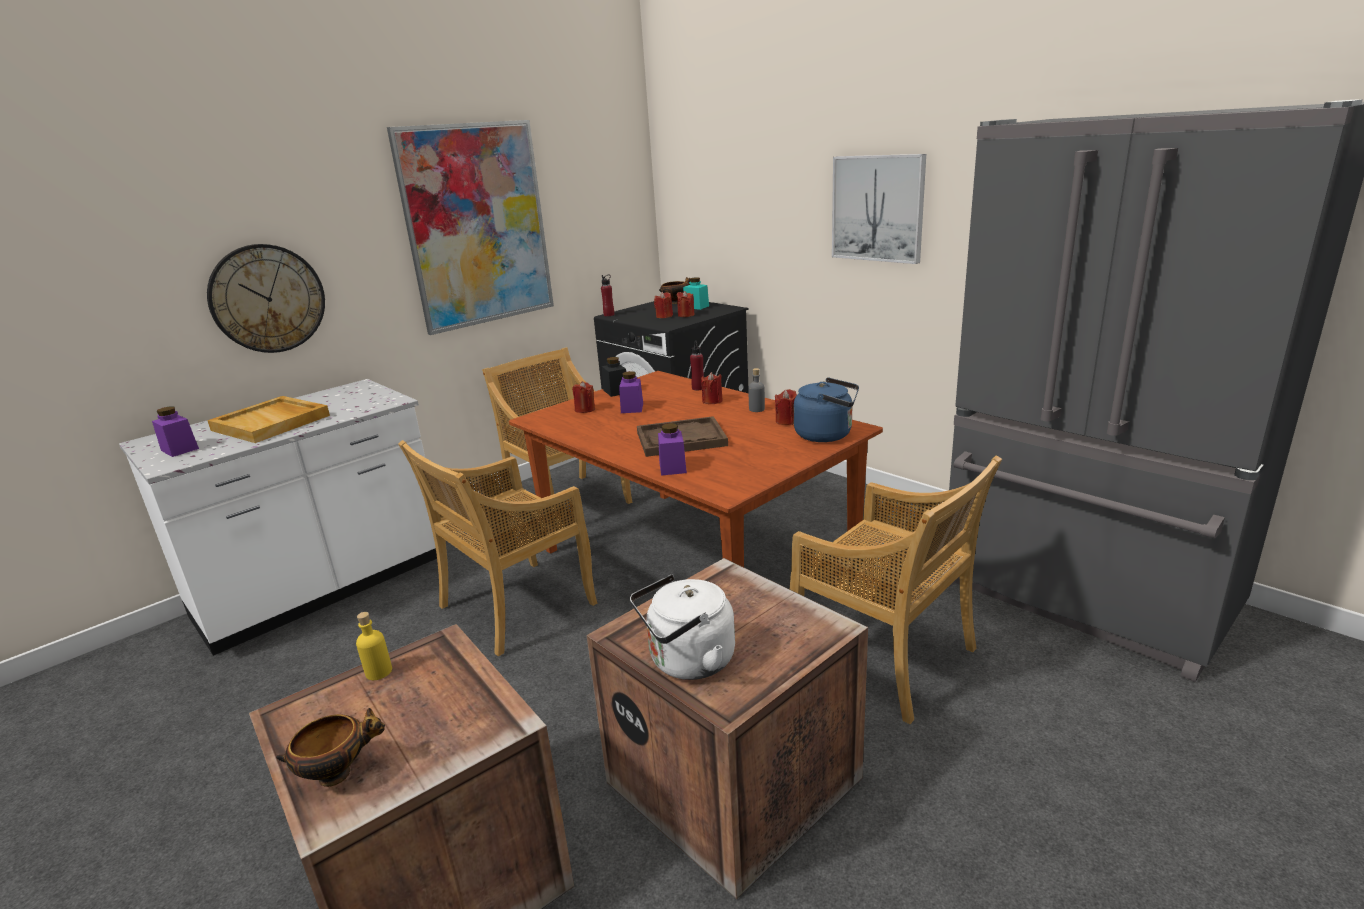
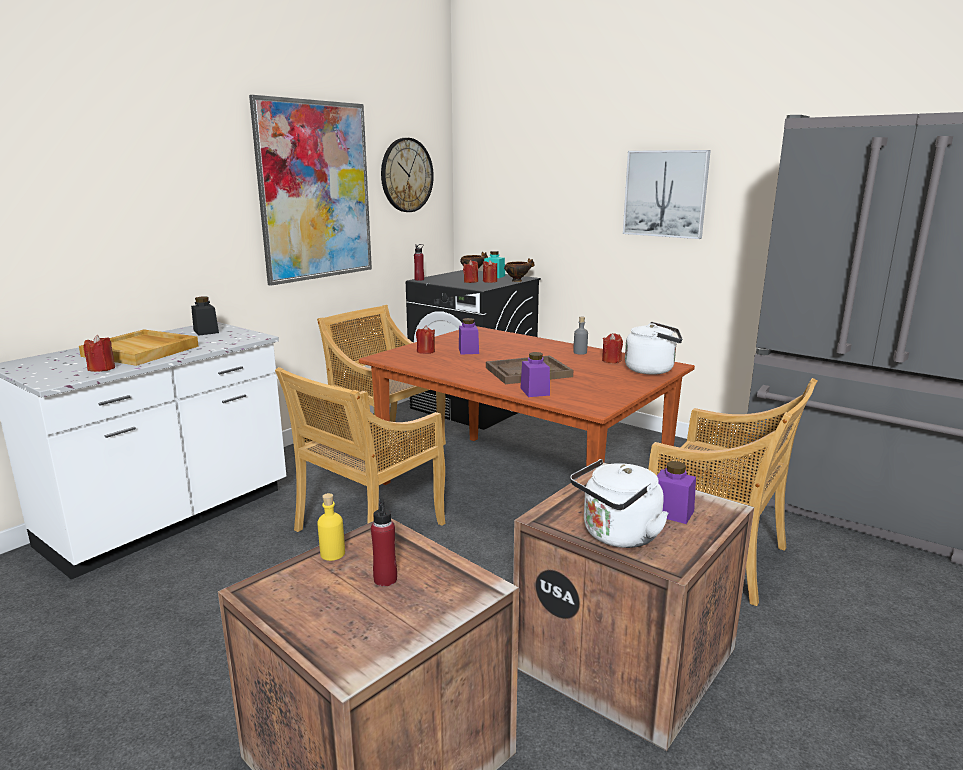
camera: 10 degrees left, 5 degrees down
(180, 449) = (58, 370): purple jar -> purple jar (671, 513)
(267, 298) = (134, 238): wall clock -> wall clock (406, 175)
(338, 773) = (340, 633): bowl -> bowl (517, 280)
(616, 391) = (445, 339): black jar -> black jar (206, 331)
(698, 388) = (518, 338): red bottle -> red bottle (385, 579)
(712, 401) = (537, 347): red candle -> red candle (102, 369)
(827, 435) = (652, 370): blue kettle -> white kettle

